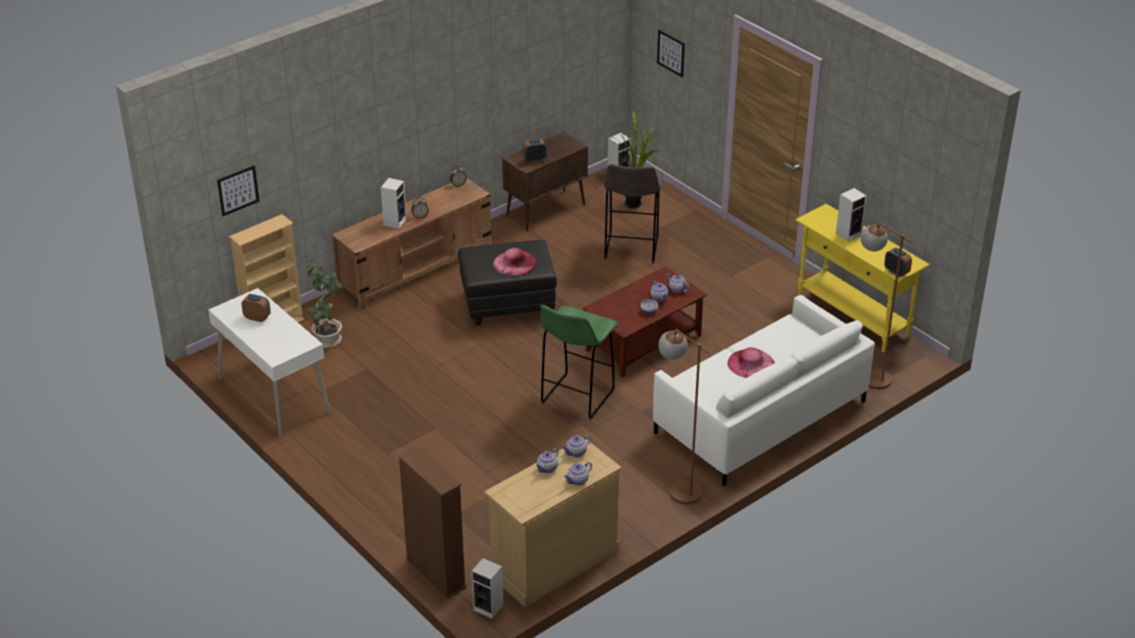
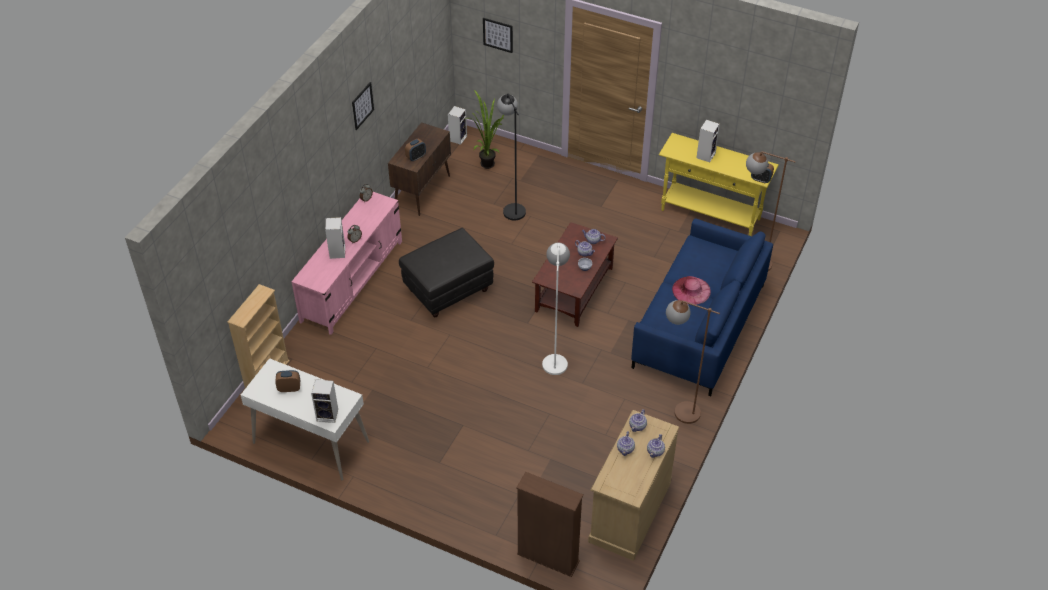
camera: 25 degrees left, 10 degrees up
(238, 190) = (227, 281): picture -> picture (362, 105)
(329, 340) = (323, 373): potted plant -> none
(416, 269) = (352, 280): brown tv stand -> pink tv stand
(489, 607) = (608, 572): speaker -> speaker (328, 415)
(514, 263) = (455, 258): pink hat -> none
(576, 398) = (555, 358): green stool -> white floor lamp
(631, 249) = (511, 207): grey stool -> black floor lamp
(759, 416) = (698, 325): white sofa -> blue sofa

